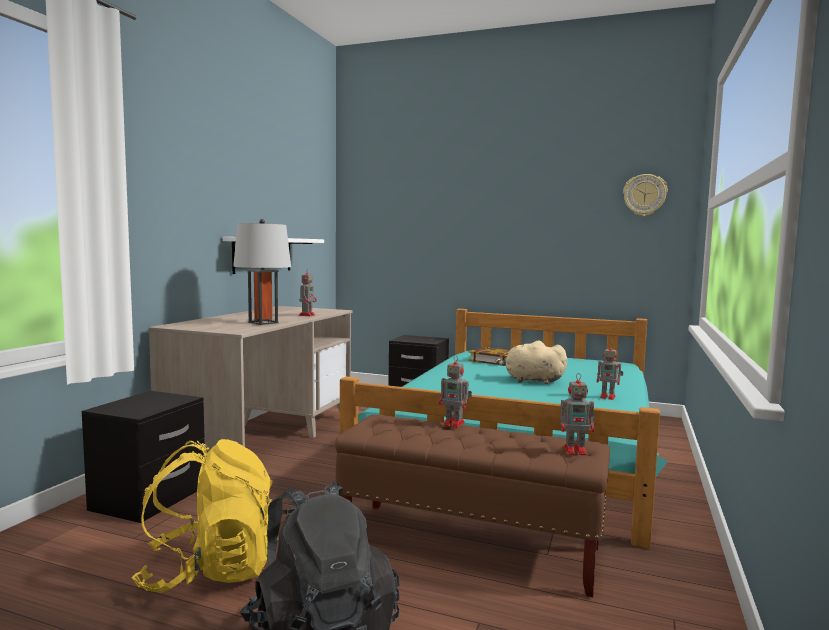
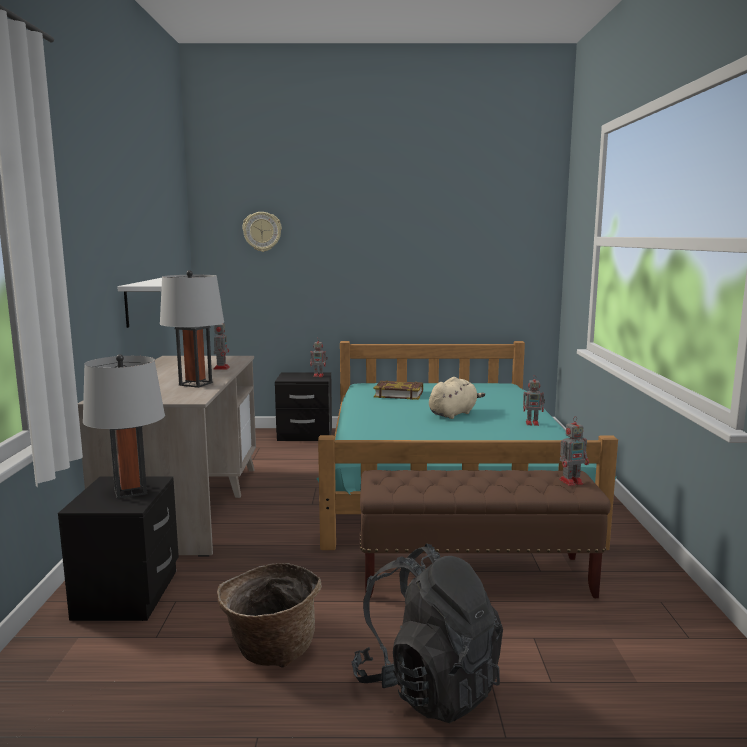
camera: 20 degrees left, 5 degrees up
(155, 403) = (130, 491): none -> grey table lamp
(210, 571) = (270, 650): yellow backpack -> basket
(455, 424) = (451, 470): toy robot -> toy robot (319, 376)
(531, 381) = (453, 414): beige plush toy -> beige plush toy turned 135 degrees clockwise
(644, 195) = (518, 224): wall clock -> wall clock (262, 231)

